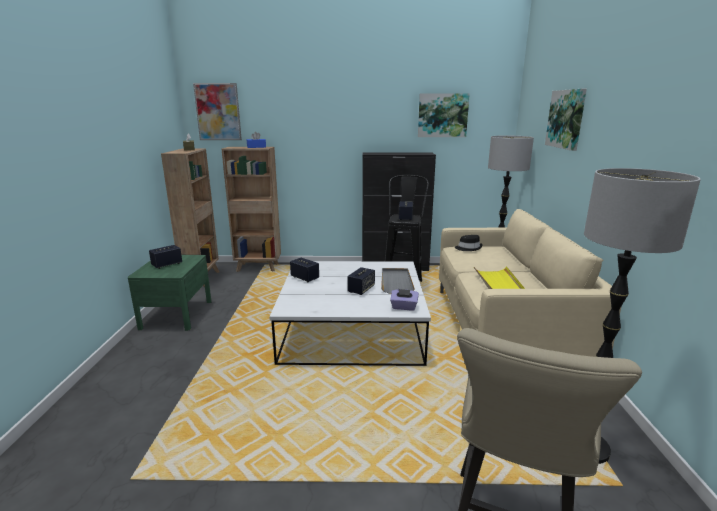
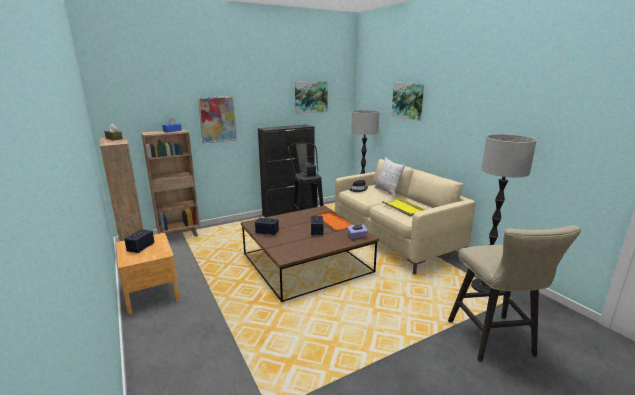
camera: 30 degrees left, 0 degrees up
(177, 314) = (151, 292): green nightstand -> brown nightstand
(218, 112) = (126, 101): picture -> picture (217, 119)
(352, 329) = (306, 262): white coffee table -> brown coffee table
(396, 282) = (332, 221): grey tray -> orange tray
(508, 258) = (387, 192): none -> pillow

